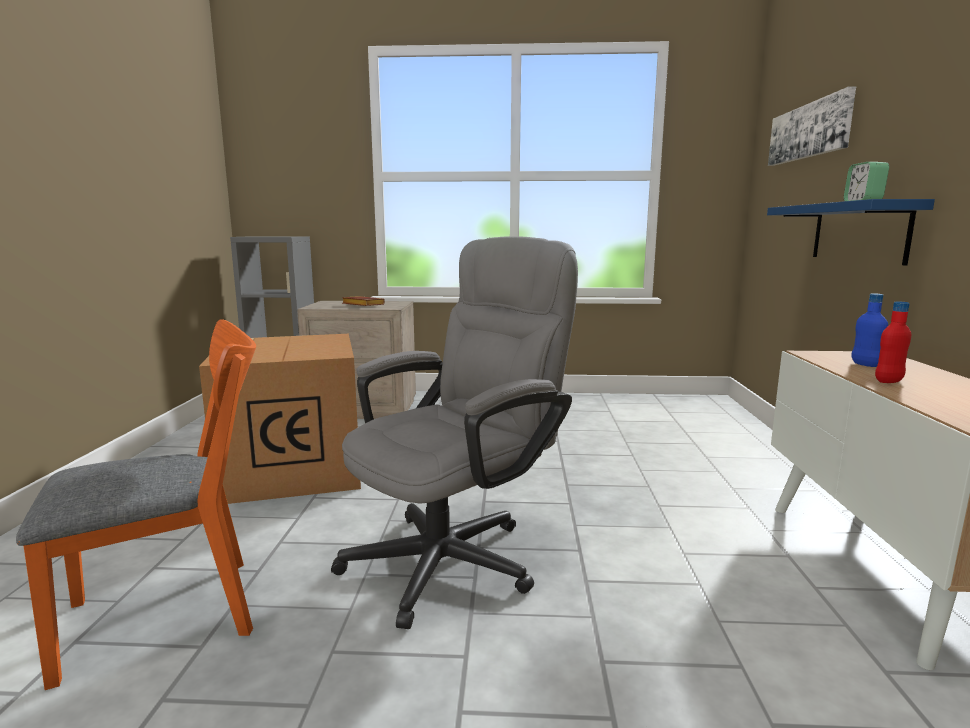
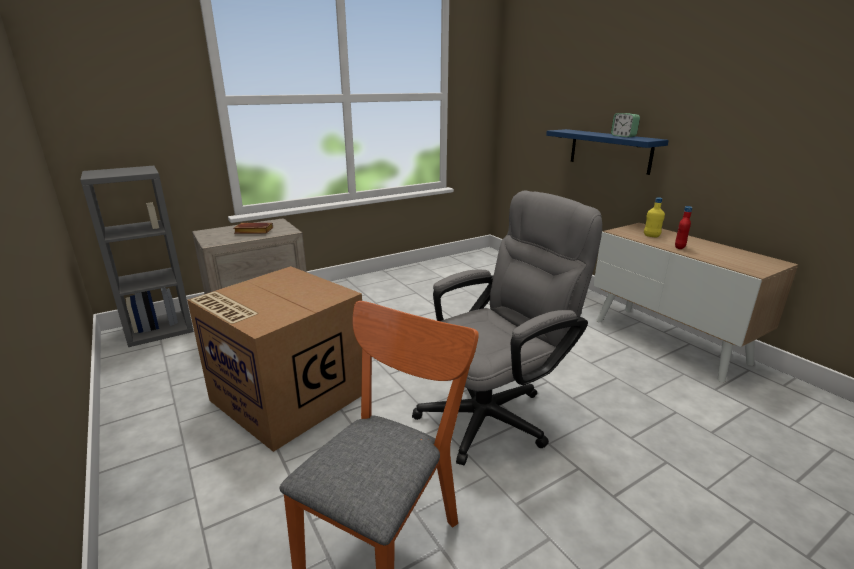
camera: 35 degrees left, 10 degrees up
(457, 555) = (495, 413): grey office chair -> grey office chair turned 45 degrees clockwise
(809, 131) = (560, 77): picture -> none
(865, 364) = (651, 236): blue bottle -> yellow bottle

